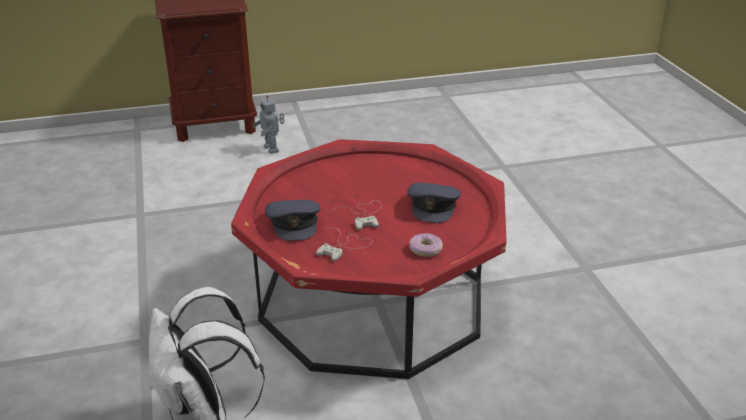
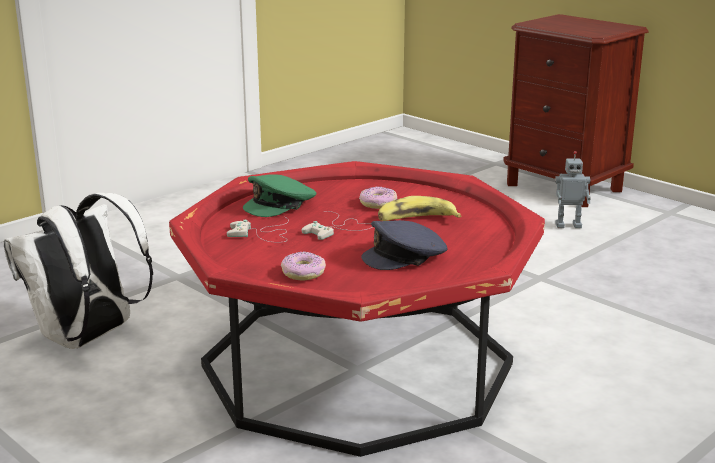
camera: 60 degrees right, 10 degrees down
(272, 149) = (568, 225): toy robot -> toy robot turned 120 degrees counterclockwise
(294, 223) = (280, 205): grey cap -> green cap
(334, 187) = (377, 203): none -> donut
(378, 184) = (416, 220): none -> banana

